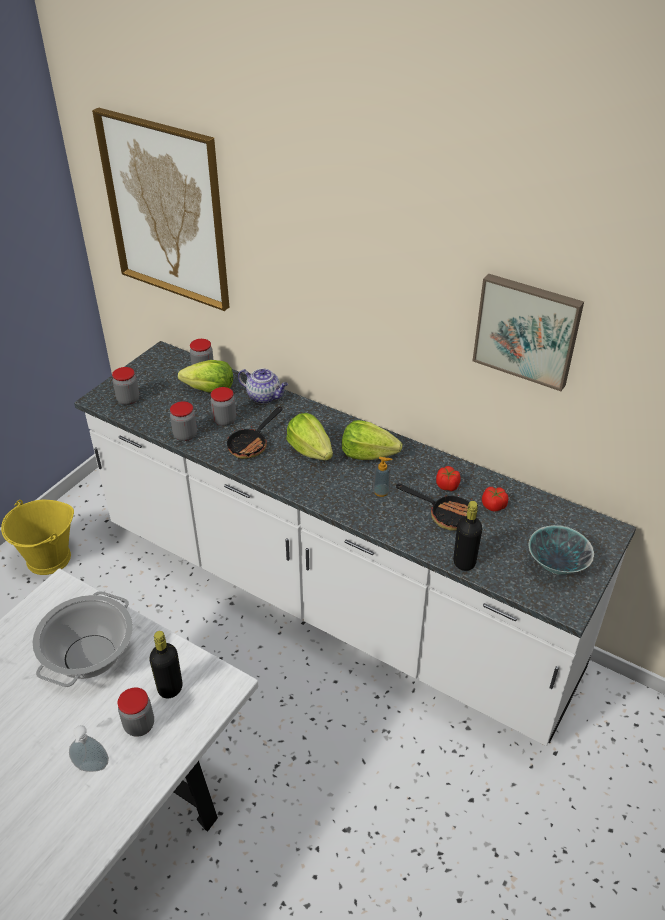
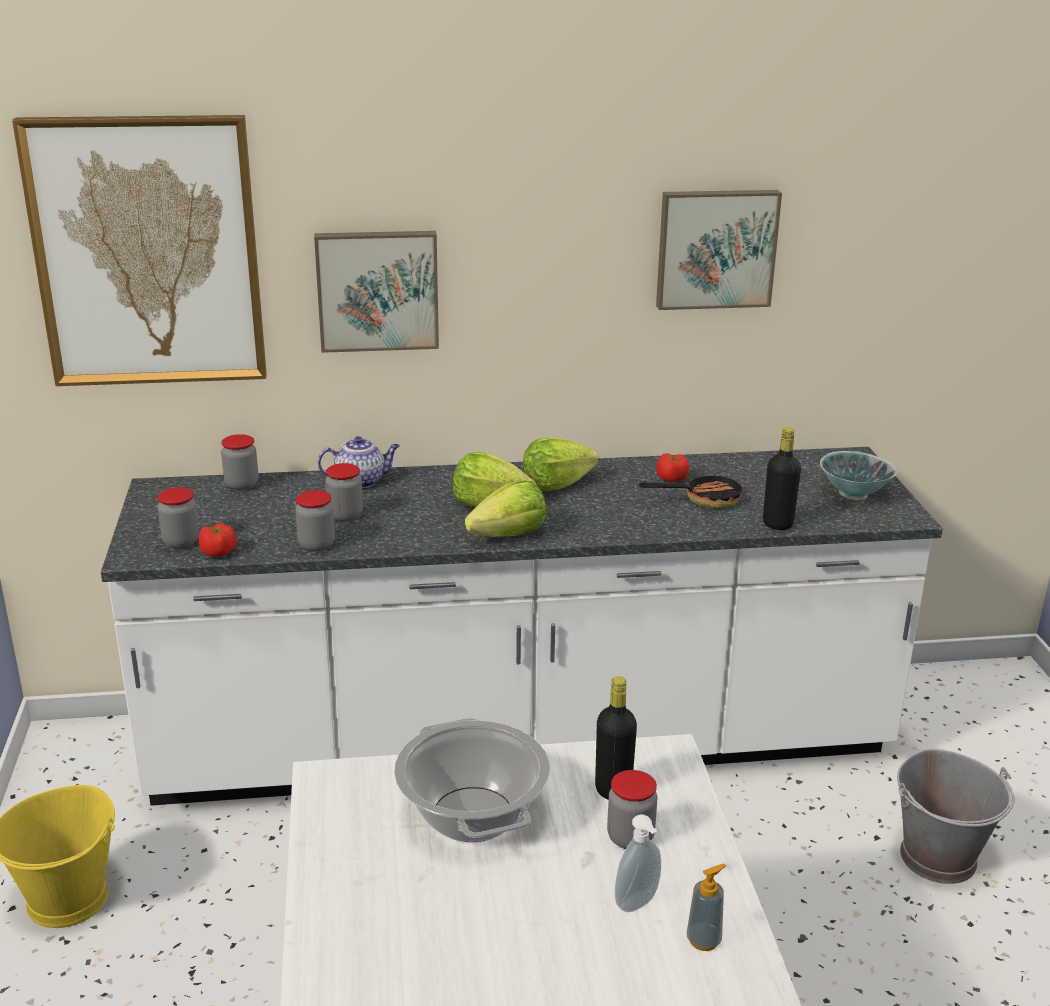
camera: 40 degrees left, 15 degrees down
(209, 390) = (281, 498): lettuce -> lettuce (509, 535)
(251, 444) = (414, 523): frying pan -> none
(291, 277) = (377, 290): none -> picture
(381, 492) = (617, 506): soap dispenser -> soap dispenser (703, 940)
(493, 506) = (736, 476): tomato -> tomato (218, 552)
(495, 843) = (939, 858): none -> grey bucket

